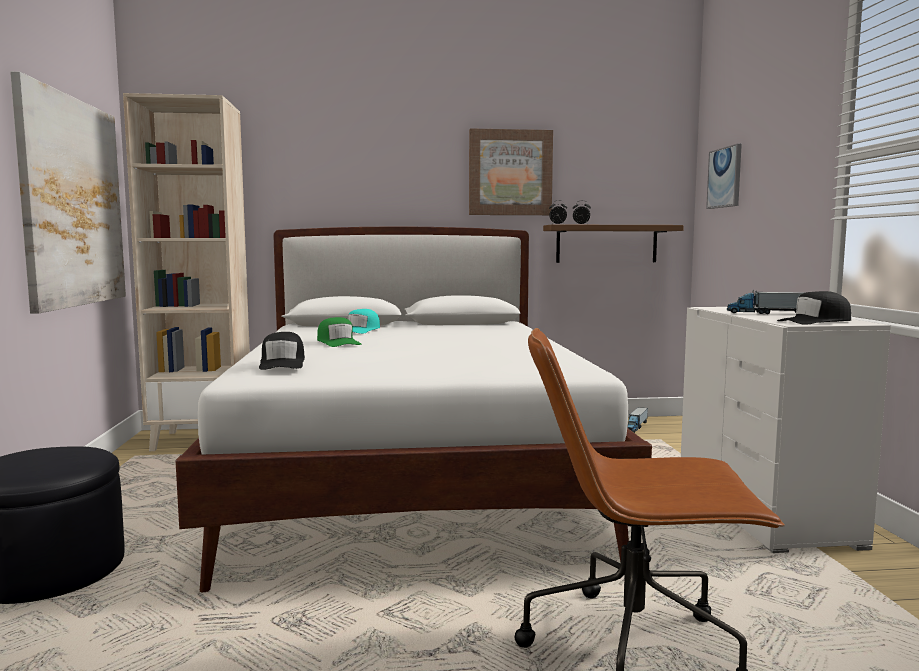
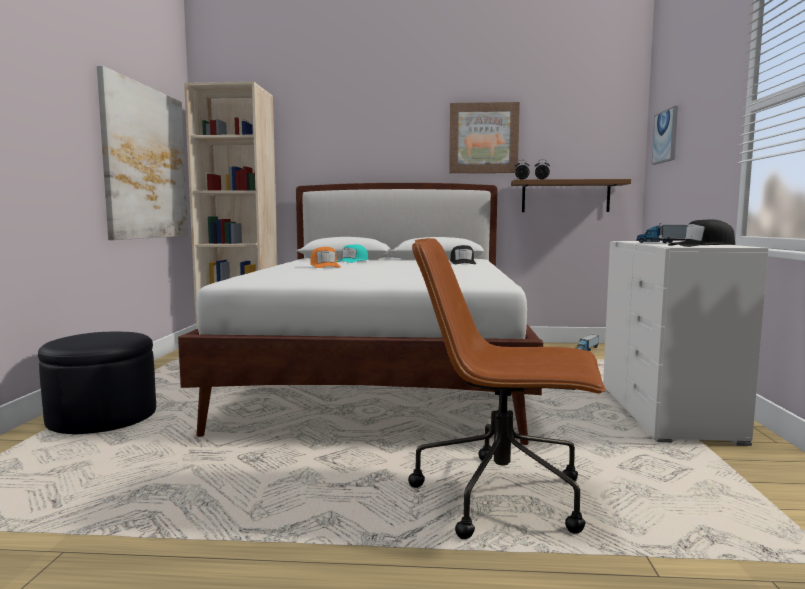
camera: 10 degrees right, 0 degrees up
(282, 363) = (267, 273): black cap -> black cap (463, 263)
(338, 342) = (325, 266): green cap -> orange cap

